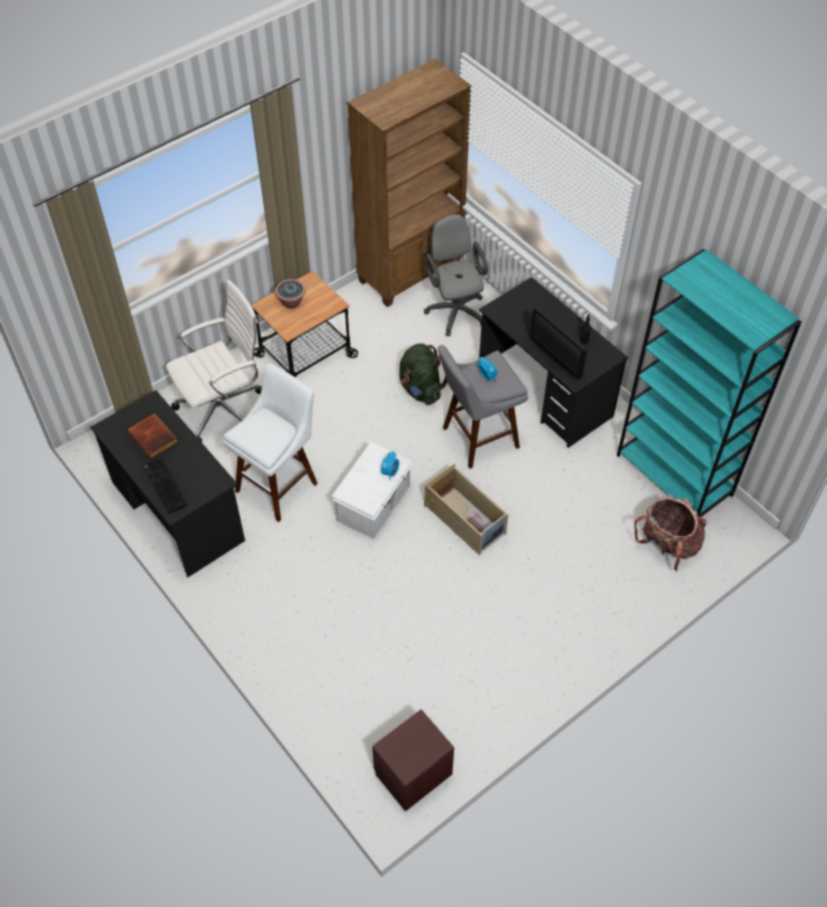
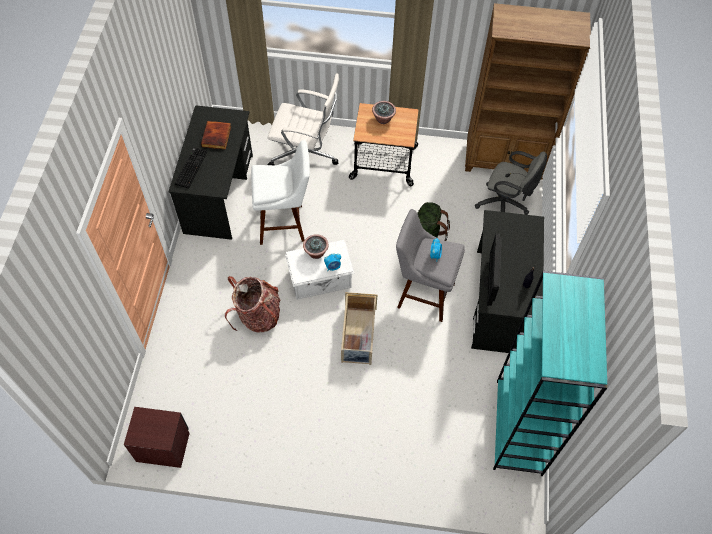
camera: 45 degrees right, 5 degrees up
(360, 473) = (316, 253): none -> potted plant
(455, 309) = (505, 205): grey office chair -> grey office chair turned 90 degrees clockwise
(667, 545) = (460, 464): backpack -> backpack (258, 316)

